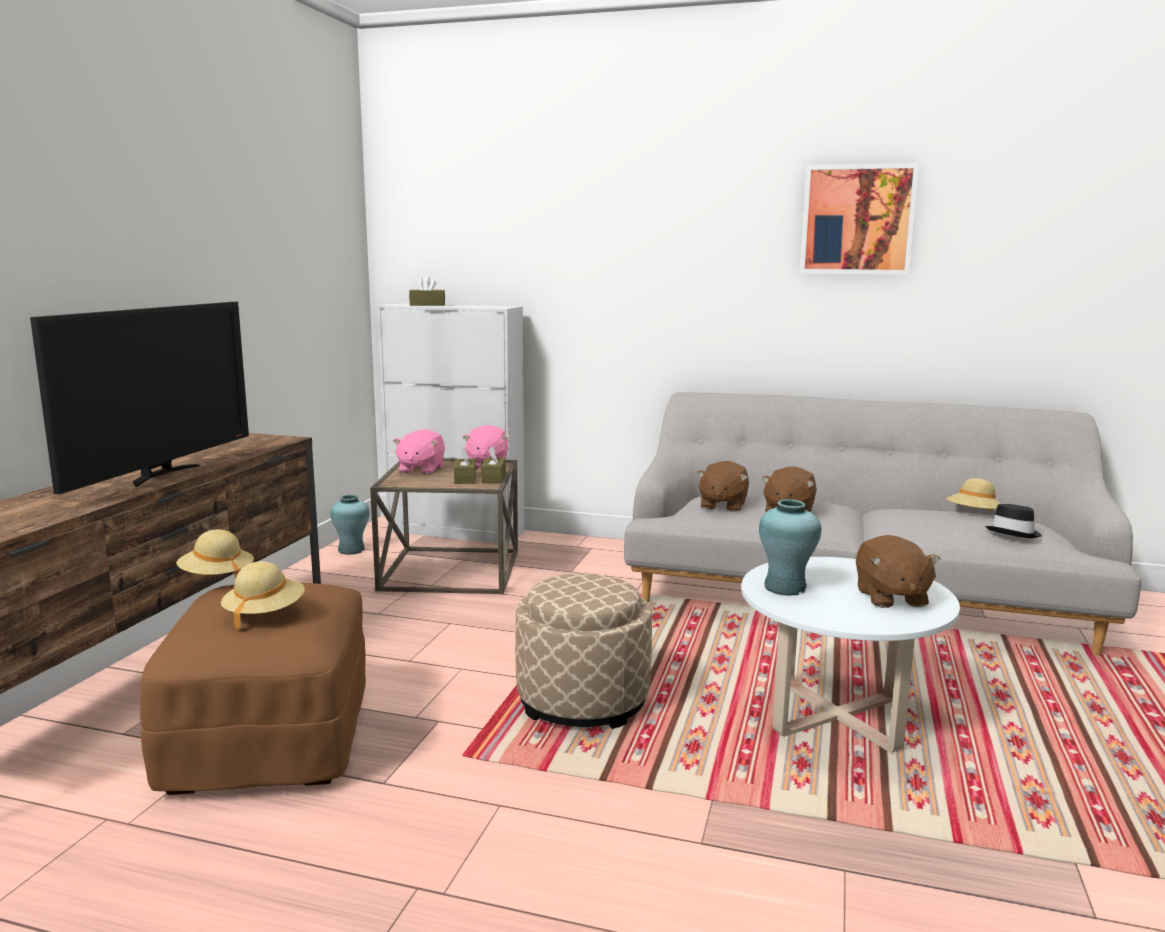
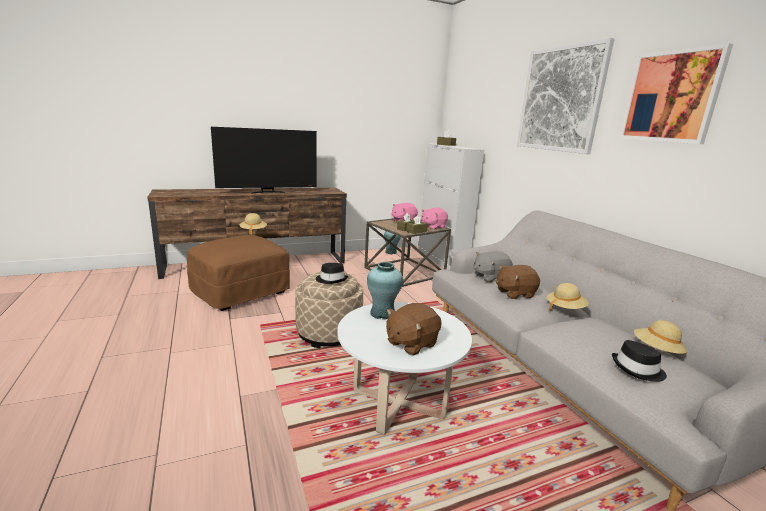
camera: 50 degrees right, 5 degrees up
(264, 614) = (229, 243): beige hat -> beige hat (565, 308)
(590, 588) = (331, 279): none -> black hat
(679, 220) = (560, 99): none -> picture
(722, 505) = (490, 277): brown plush toy -> grey plush toy

